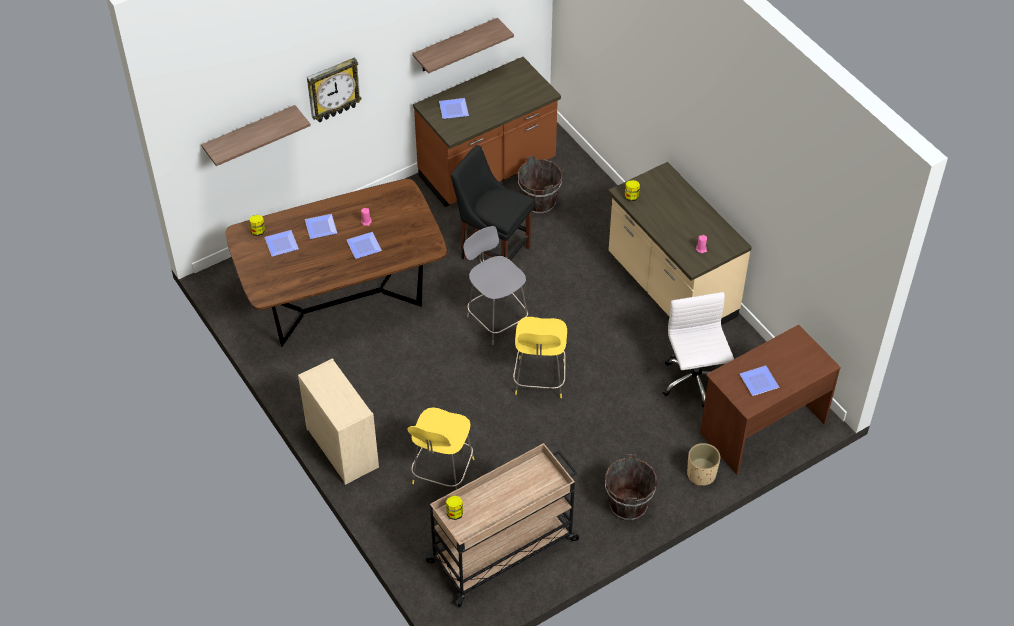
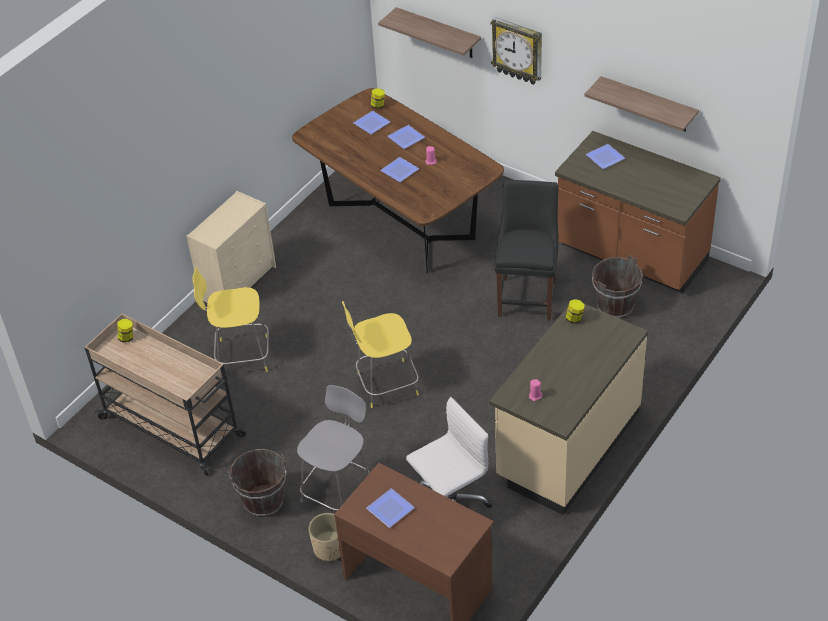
camera: 70 degrees right, 5 degrees down
(496, 318) = (443, 328): grey stool -> grey stool (338, 492)

